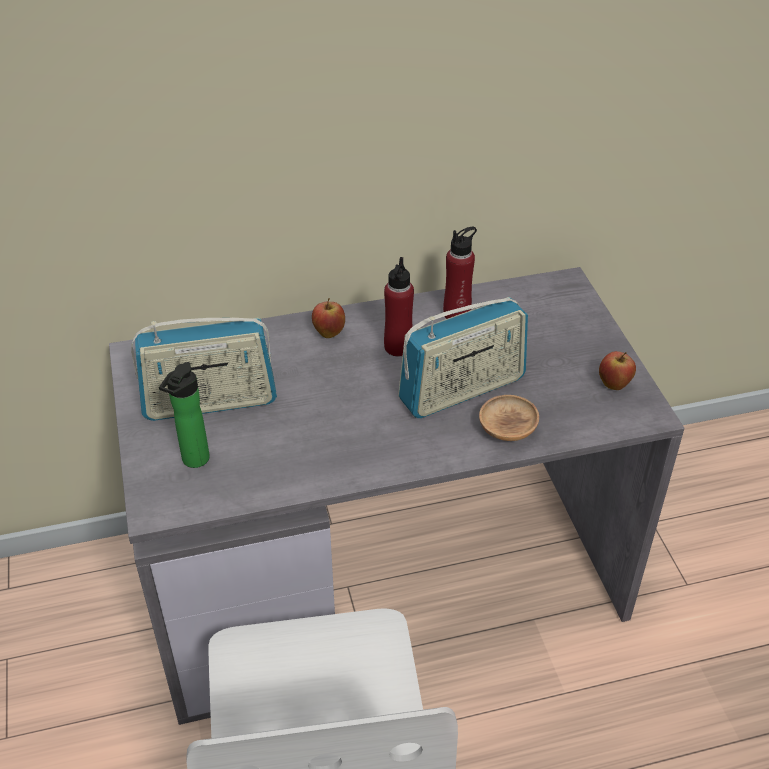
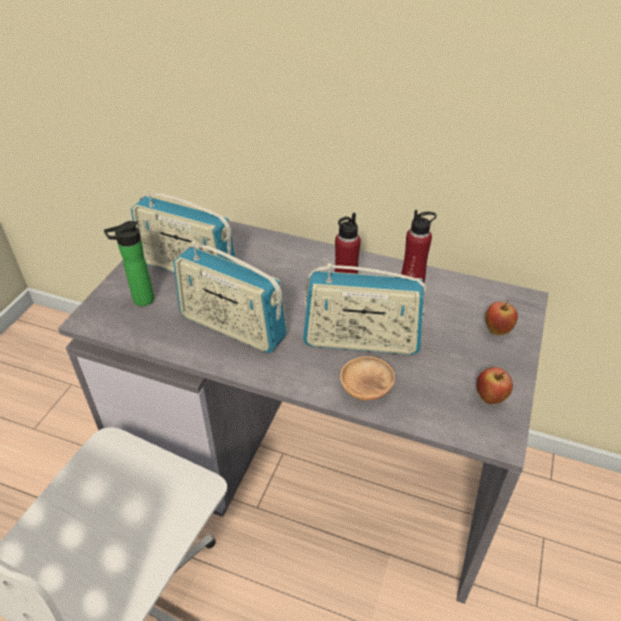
camera: 35 degrees right, 0 degrees up
(324, 438) = (232, 327): none -> radio
(329, 333) = (307, 259): apple -> apple (497, 330)

